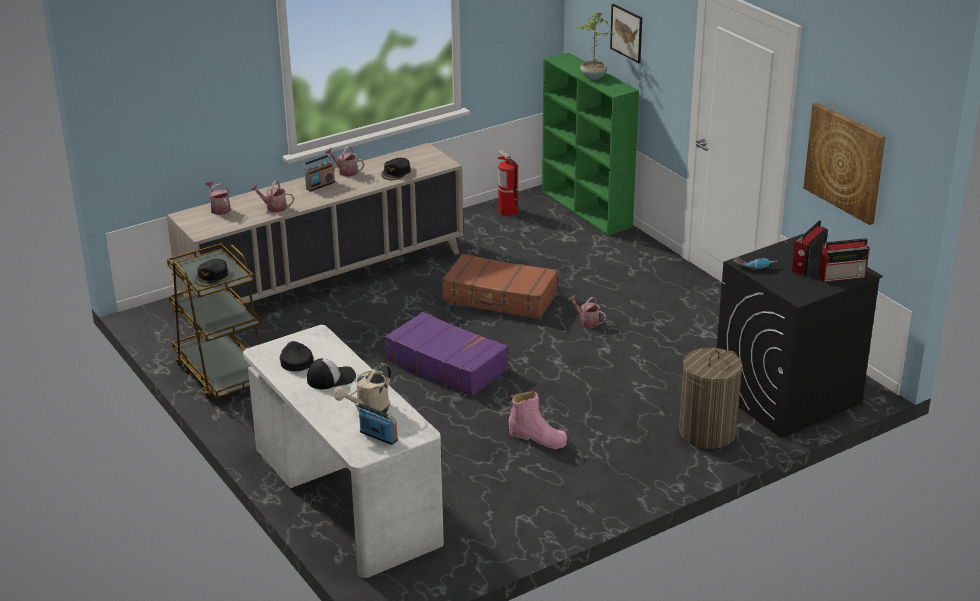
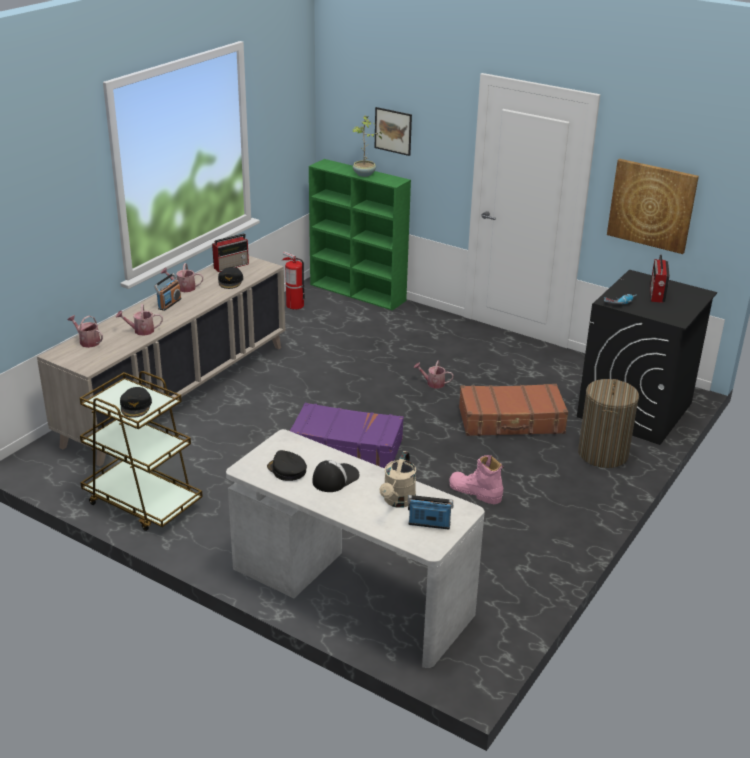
camera: 25 degrees left, 0 degrees up
(500, 298) = (346, 378): brown suitcase -> brown suitcase (511, 421)
(537, 438) = (475, 492): pink boot -> pink boot turned 150 degrees counterclockwise
(843, 276) = (690, 298): radio -> radio (232, 266)

